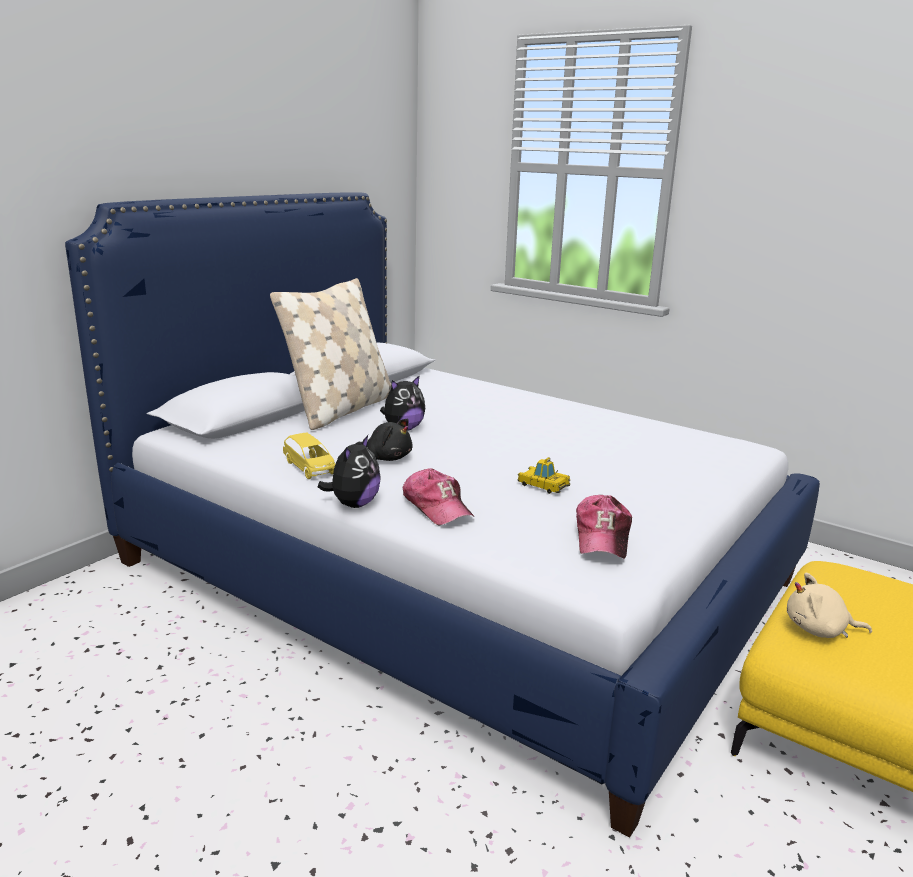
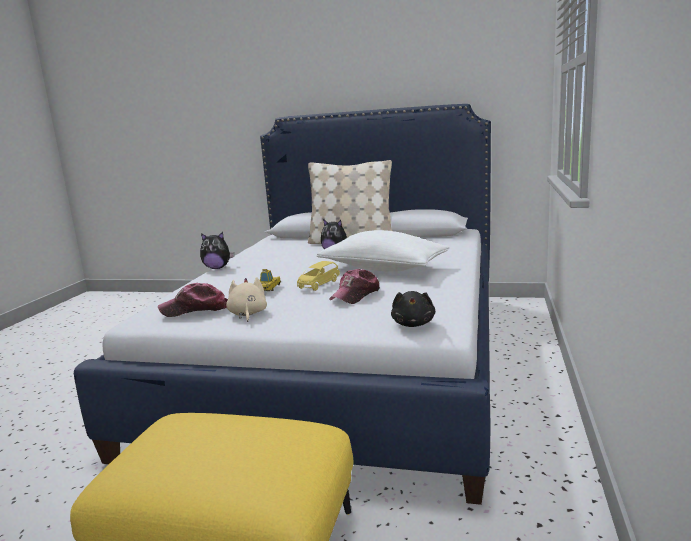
camera: 70 degrees right, 5 degrees down
(310, 468) = (256, 254): yellow toy car -> yellow toy car (318, 284)
(387, 457) = (284, 260): black plush toy -> black plush toy (413, 324)
(437, 507) = (222, 278): cap -> cap (356, 295)
(520, 424) = (383, 268): none -> white pillow
(819, 630) = (185, 424): beige plush toy -> beige plush toy (247, 314)

